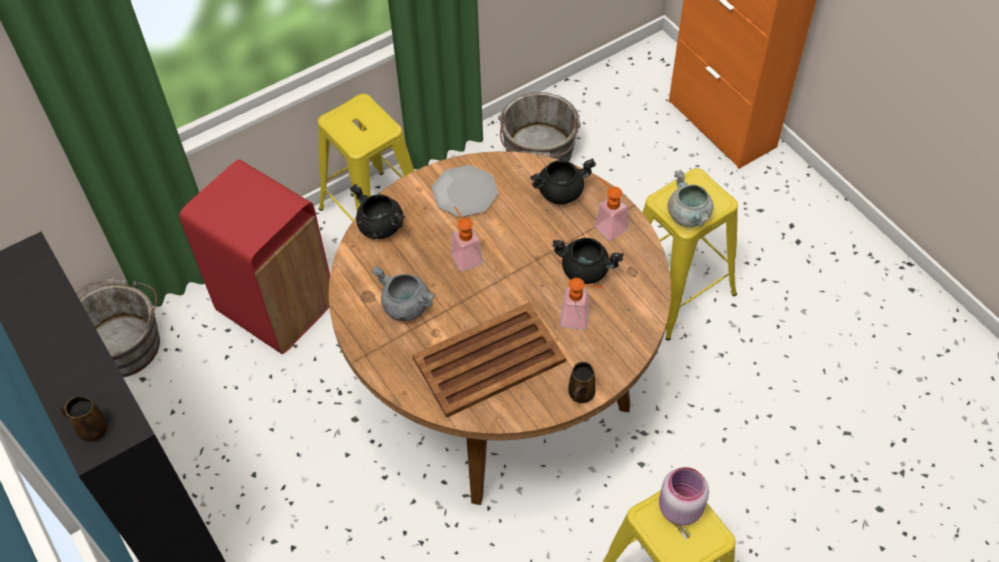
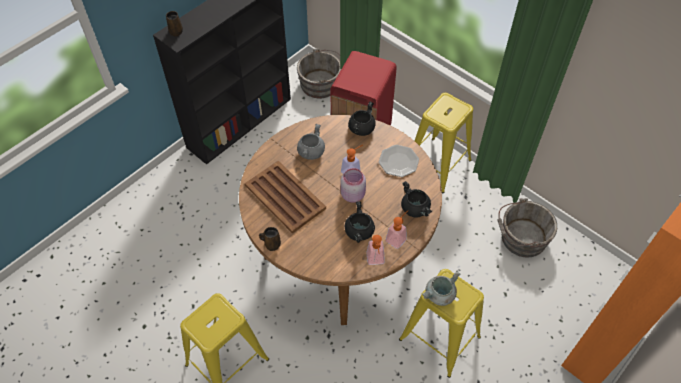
camera: 75 degrees right, 0 degrees up
(580, 319) = (323, 235): soap dispenser -> soap dispenser (375, 261)
(679, 508) = (224, 318): pink jar -> pink jar (353, 194)

